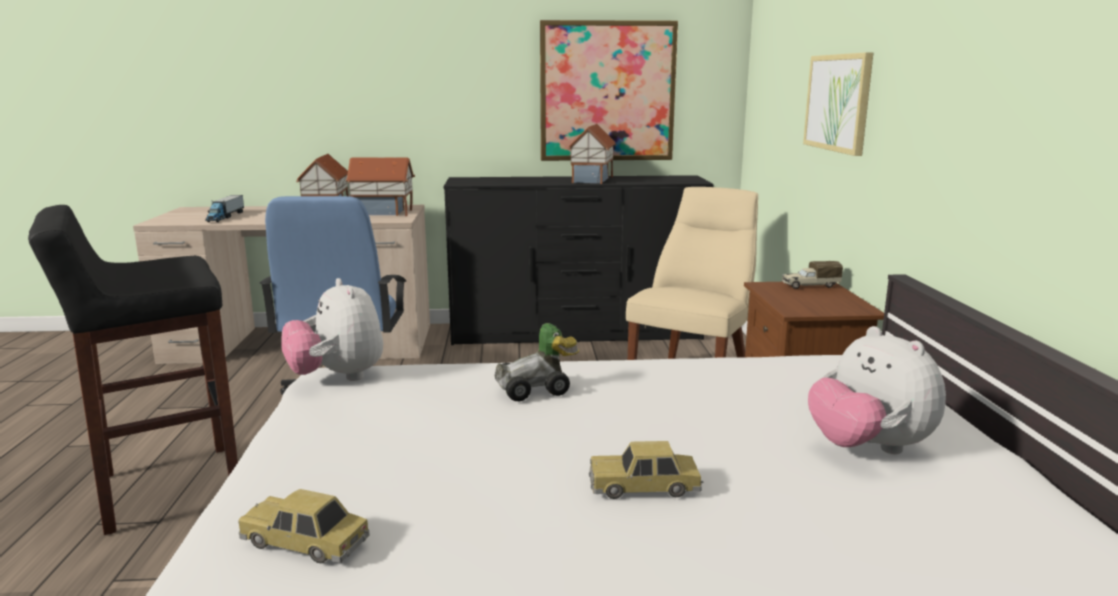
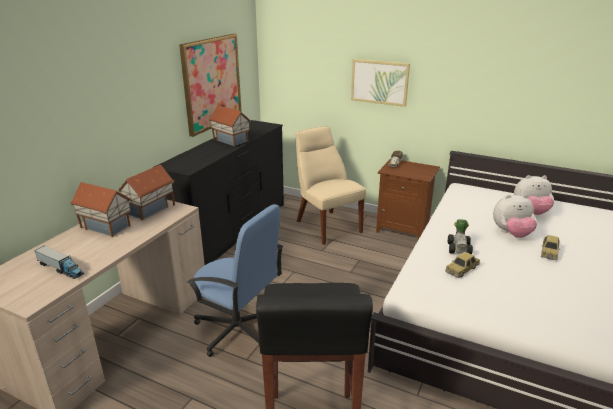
camera: 60 degrees left, 10 degrees up
(305, 543) = (577, 320): toy car -> toy car (462, 269)
(338, 377) = (414, 290): plush toy -> plush toy (511, 234)

